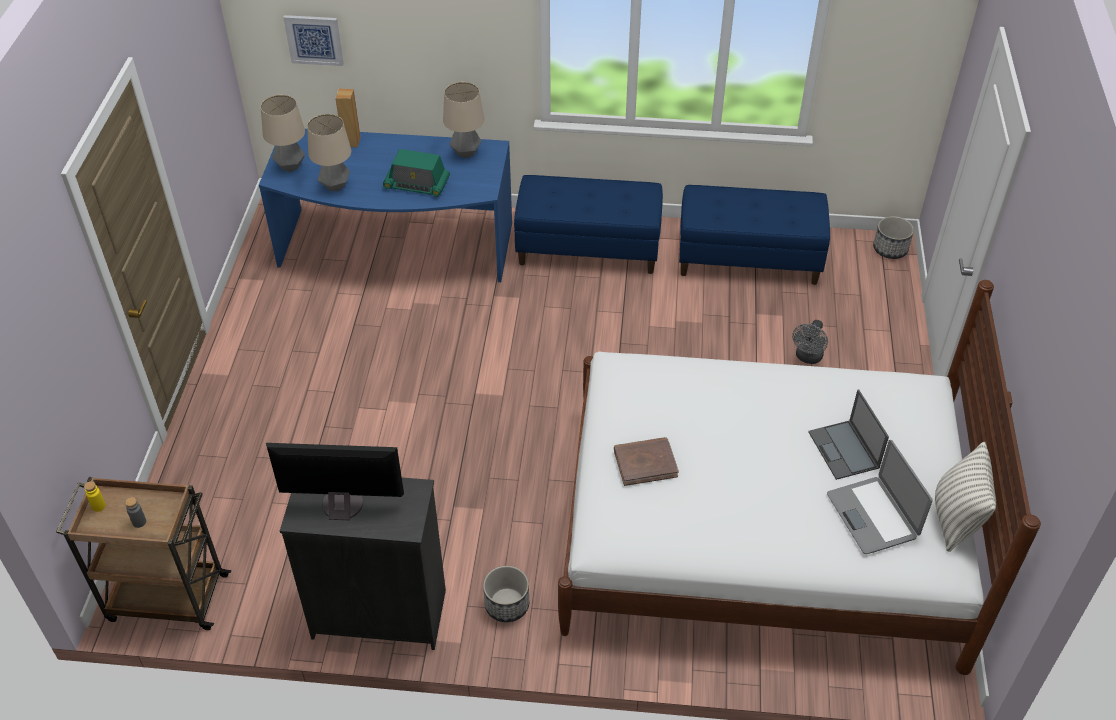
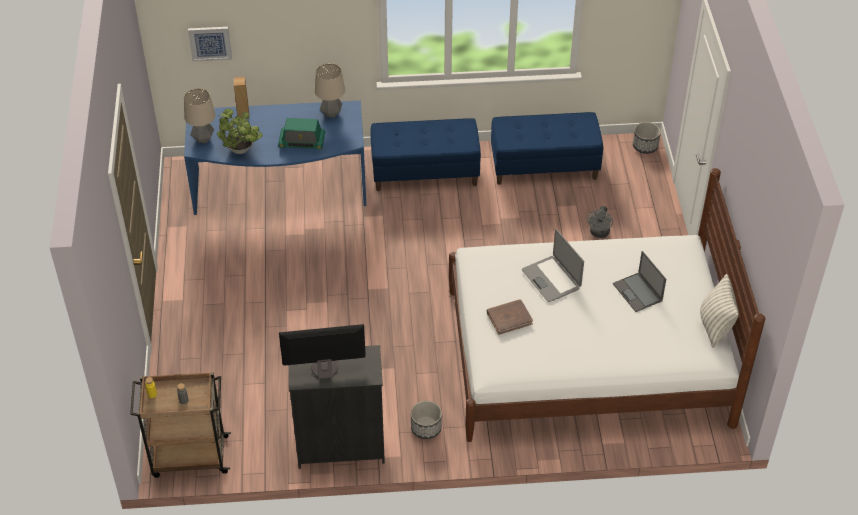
camera: 10 degrees left, 0 degrees up
(335, 186) = (241, 150): table lamp -> potted plant
(872, 515) = (662, 331): laptop -> laptop (551, 279)

